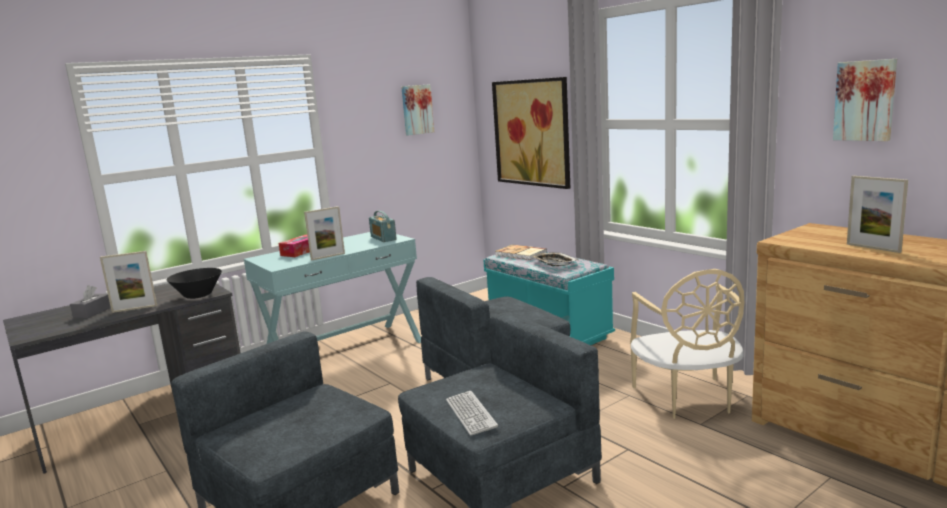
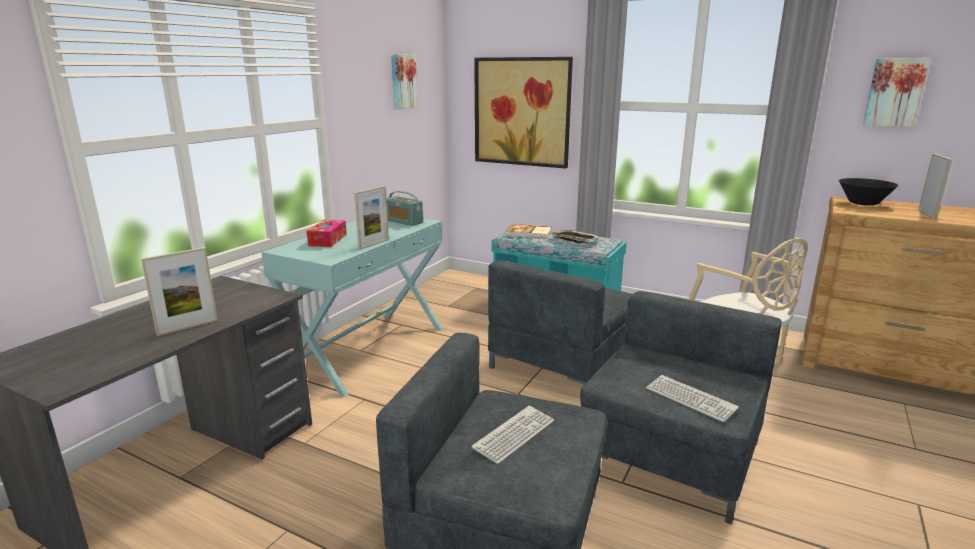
camera: 25 degrees left, 5 degrees up
(92, 312) = (122, 338): grey tissue box -> none
(198, 295) = (259, 301): black bowl -> black bowl (863, 203)
(296, 417) = (514, 435): none -> keyboard
(873, 248) = (927, 215): picture frame -> picture frame turned 105 degrees counterclockwise

